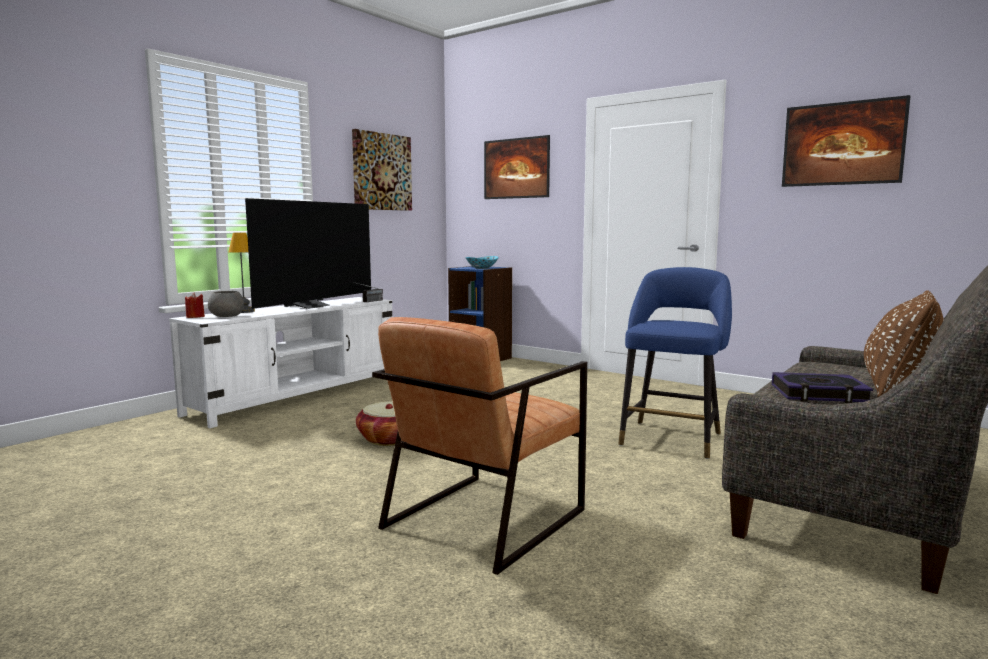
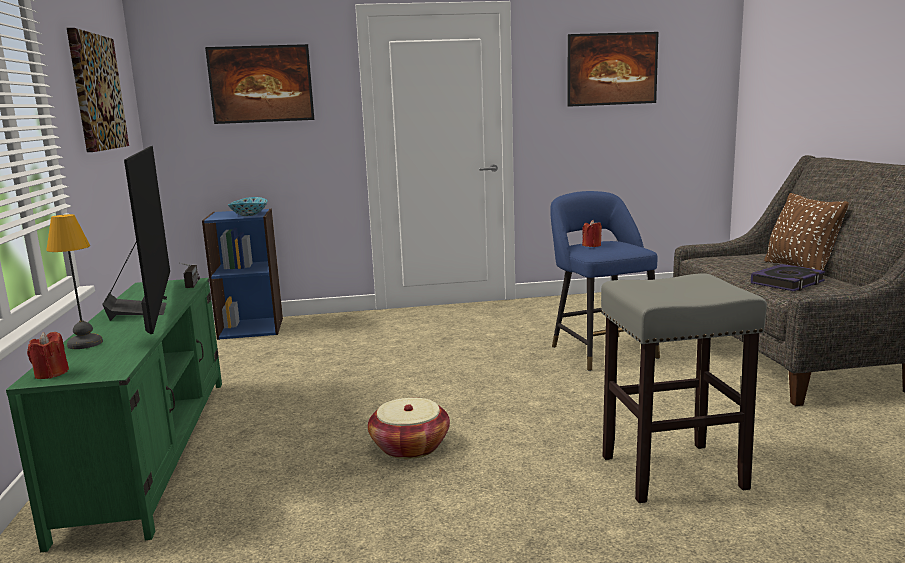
camera: 45 degrees left, 5 degrees up
(227, 316) = (100, 357): grey bowl -> none
(298, 396) = (152, 448): white tv stand -> green tv stand
(483, 518) = (671, 472): brown armchair -> grey stool
(664, 321) = (592, 245): none -> red candle

